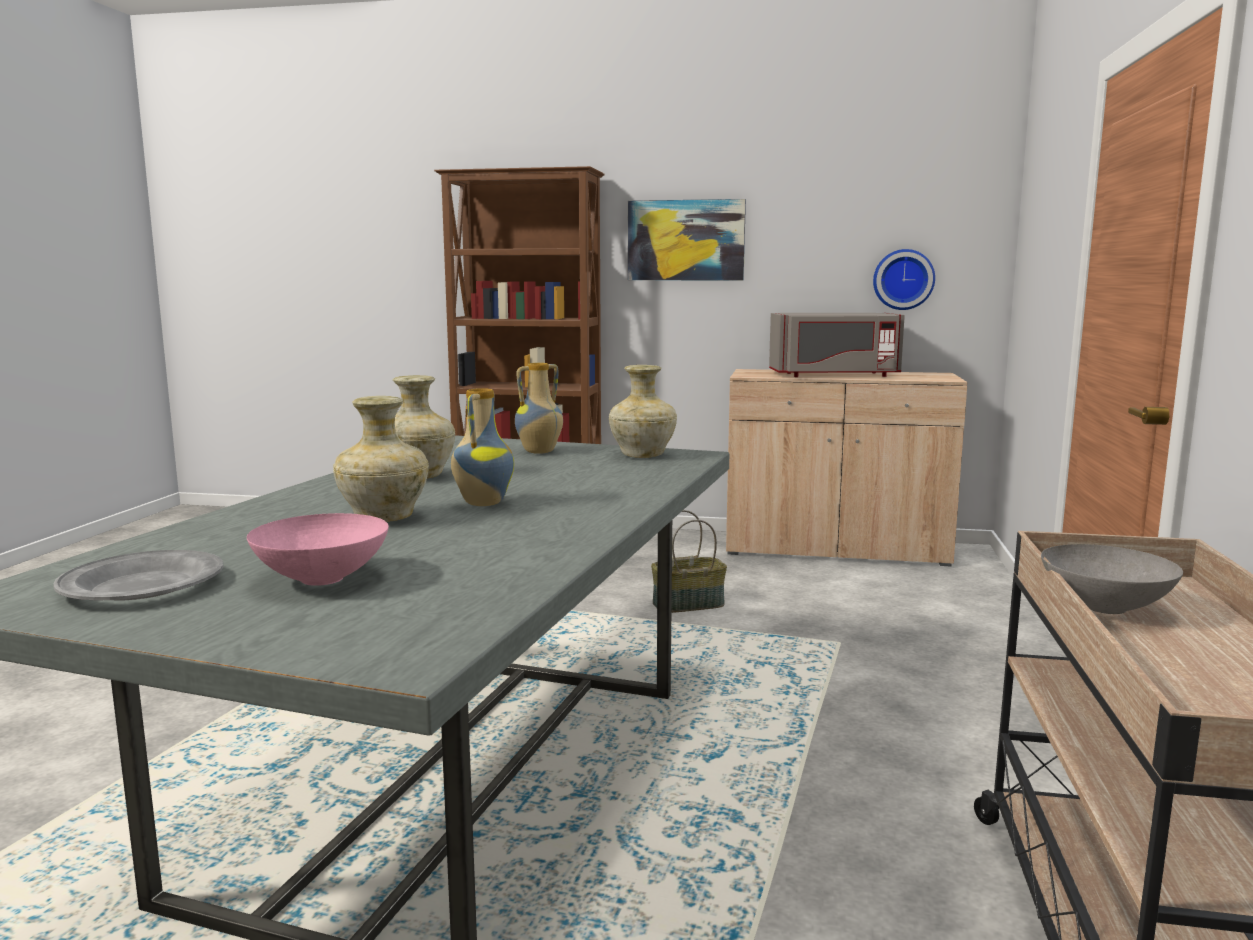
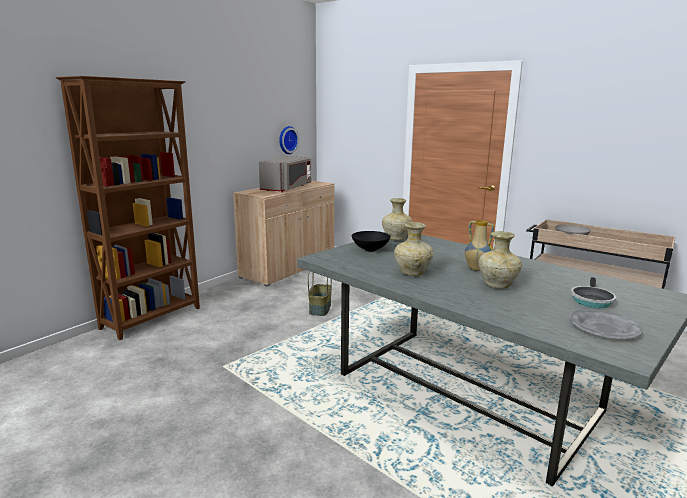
camera: 65 degrees left, 5 degrees up
(322, 578) = (591, 300): pink bowl -> frying pan
(539, 452) = (371, 250): vase -> black bowl
(686, 240) = (204, 124): picture -> none

